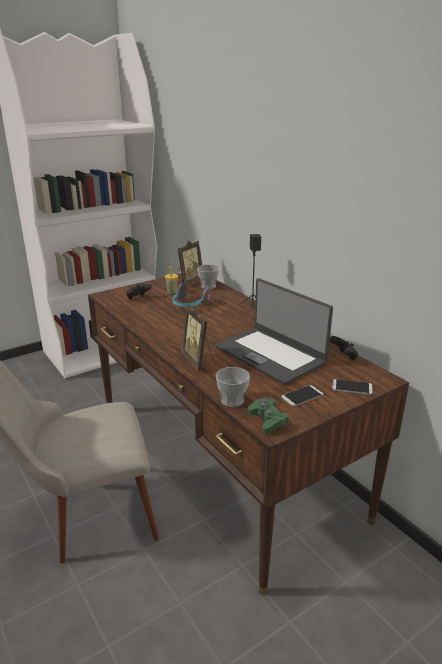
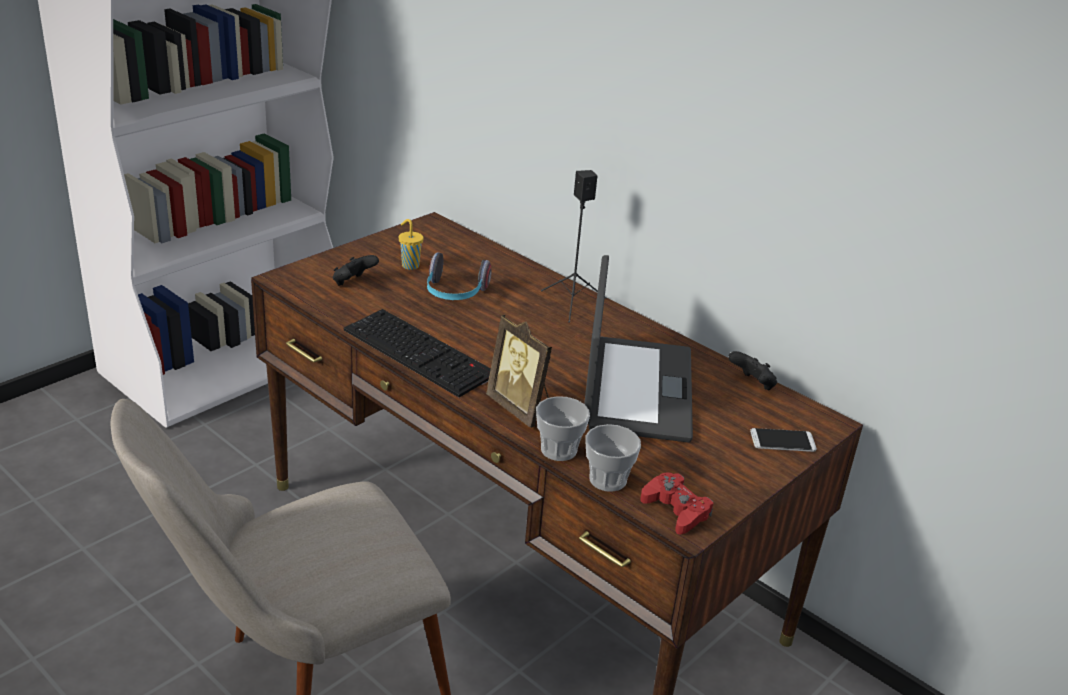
camera: 15 degrees left, 5 degrees up
(157, 331) = (422, 352): none -> keyboard
(188, 281) = (431, 241): picture frame -> none
(208, 286) = (471, 250): cup -> cup (558, 450)
(267, 420) = (676, 510): green game controller -> red game controller
(270, 354) = (635, 388): laptop -> laptop turned 120 degrees counterclockwise
(302, 396) = (713, 462): phone -> none

